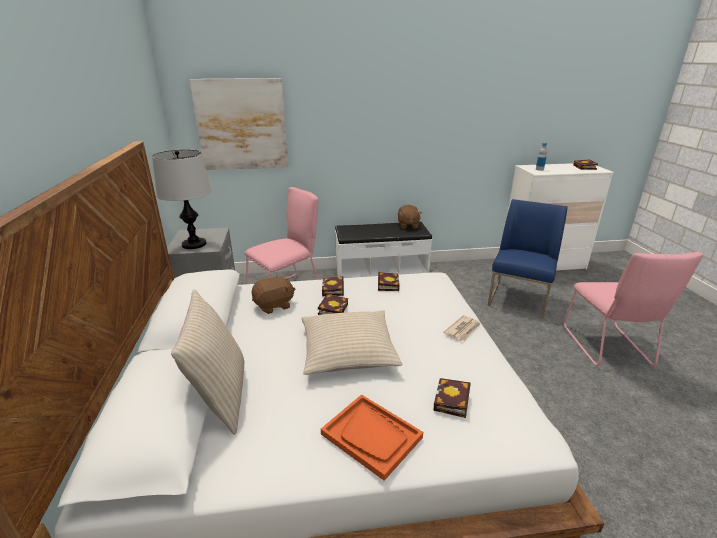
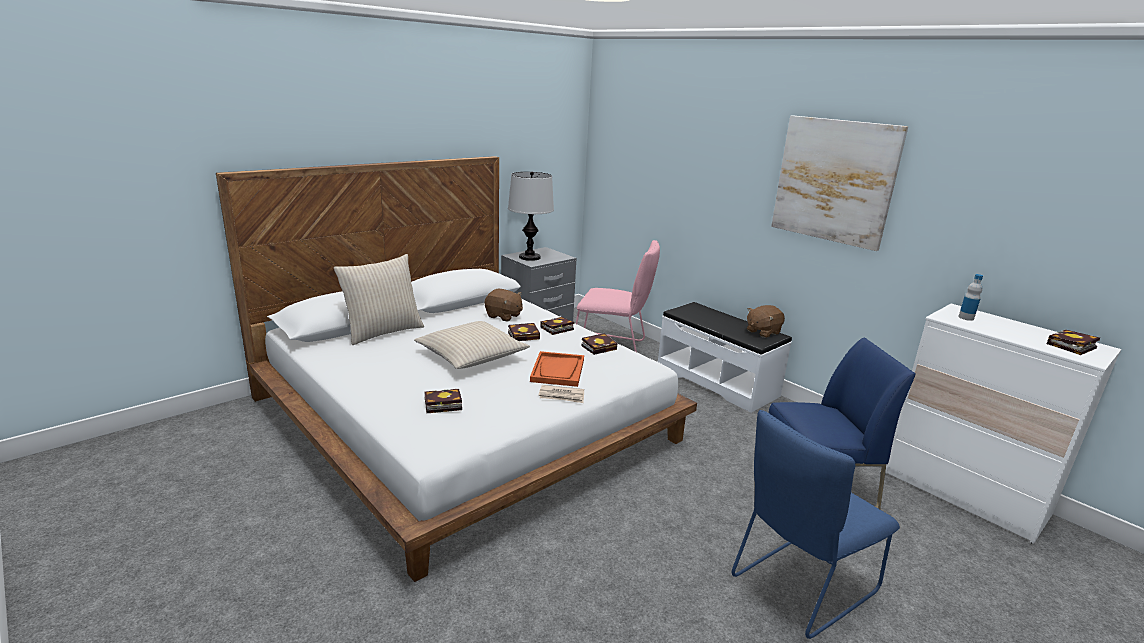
camera: 55 degrees right, 5 degrees down
(242, 125) = (634, 166): picture -> picture (834, 181)
(372, 436) = (381, 385): orange tray -> orange tray (558, 371)
(608, 348) = (799, 587): pink chair -> blue chair

